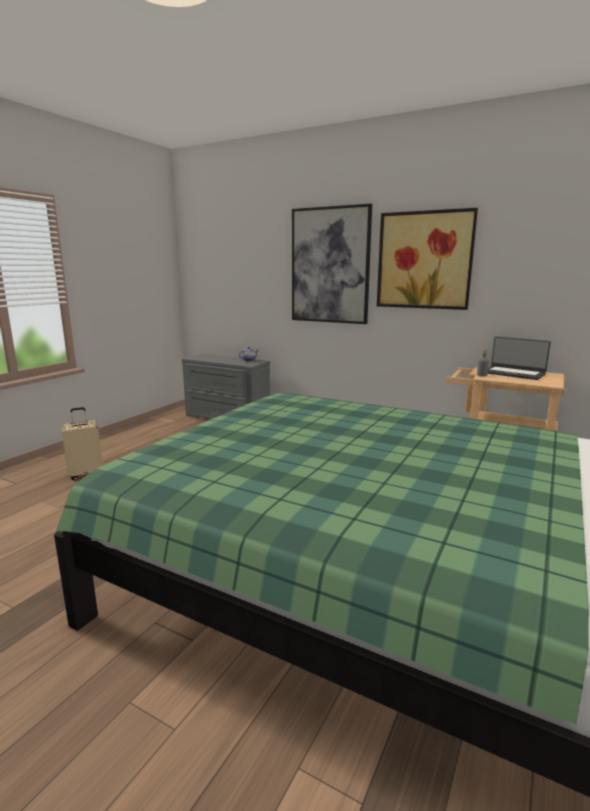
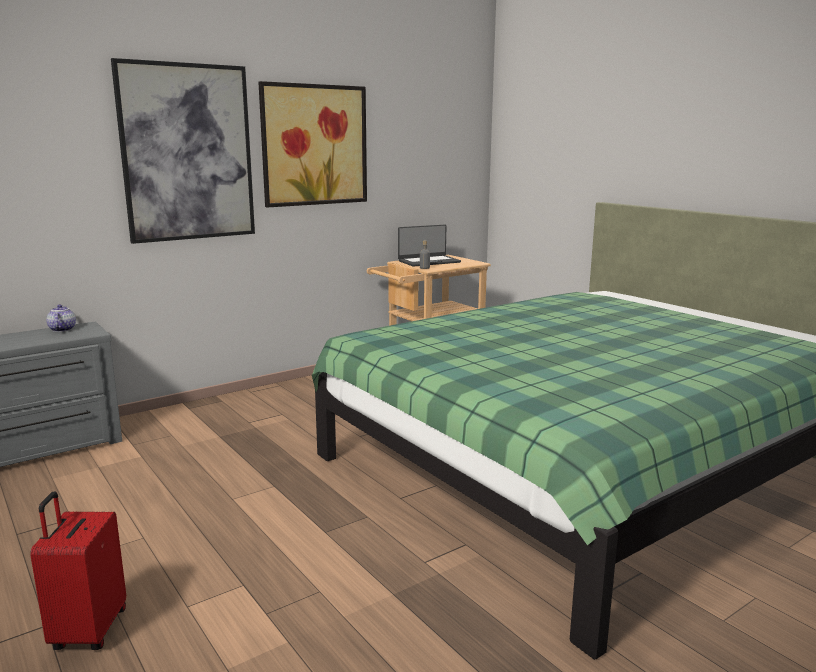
camera: 65 degrees left, 0 degrees up
(86, 474) = (88, 630): beige suitcase -> red suitcase

